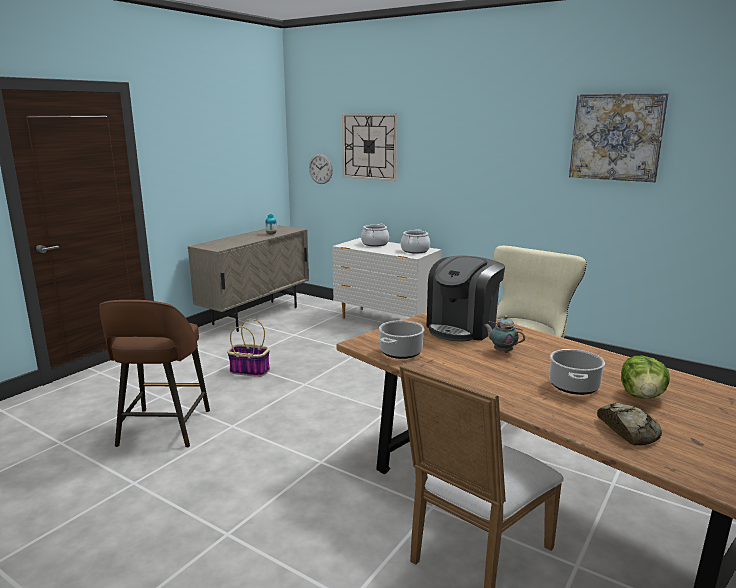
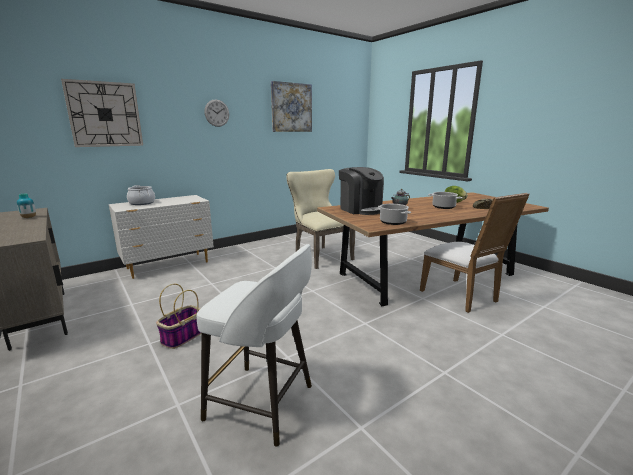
camera: 70 degrees left, 0 degrees up
(163, 429) = (263, 403): brown stool -> white stool
(320, 169) = (34, 140): wall clock -> wall clock (217, 113)
(415, 251) = (187, 198): cooking pot -> none

